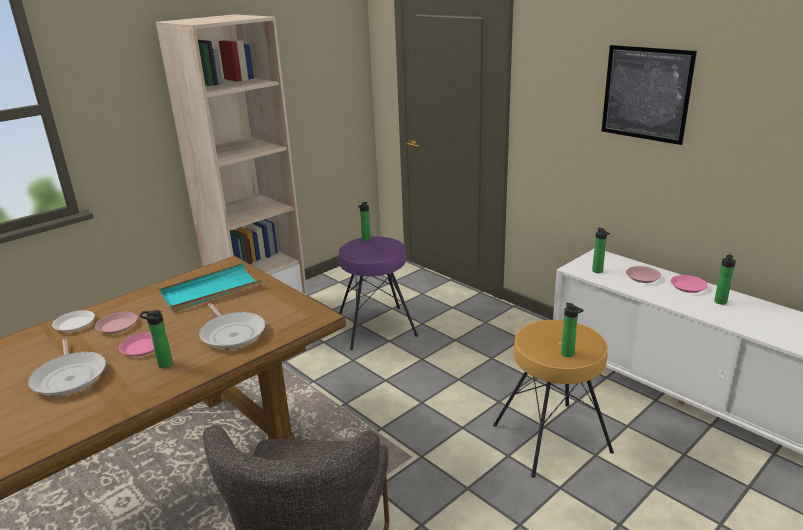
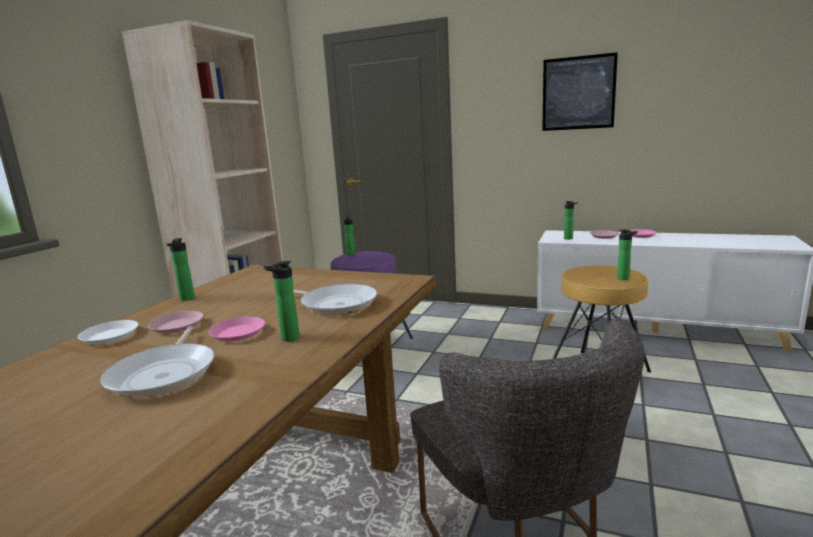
camera: 25 degrees left, 10 degrees down
(70, 376) = (165, 373): frying pan -> frying pan turned 45 degrees clockwise
(210, 291) = (261, 286): turquoise tray -> none
(720, 303) = (674, 238): bottle -> bottle (186, 299)

